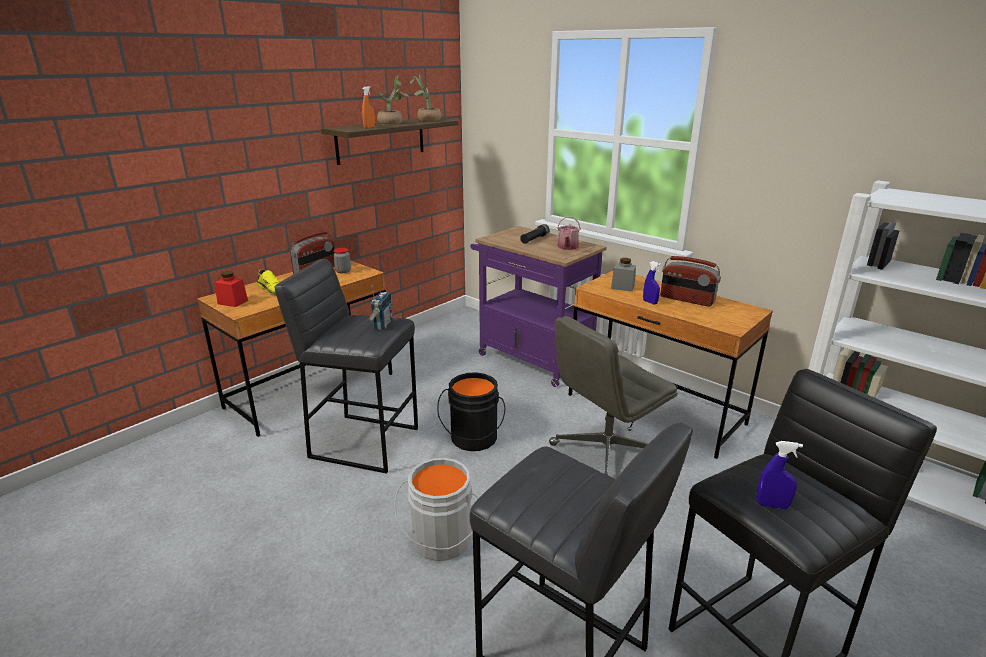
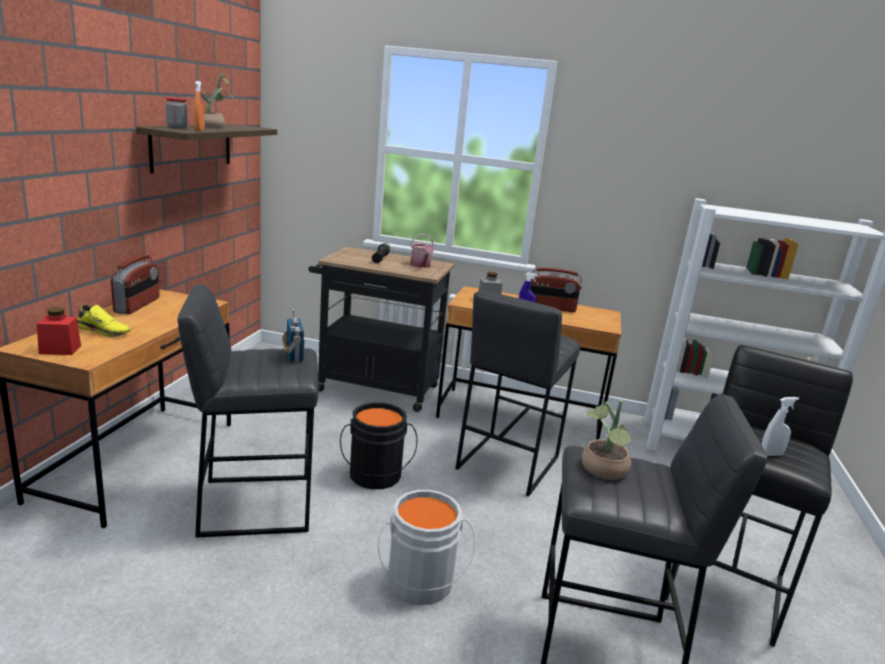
camera: 30 degrees left, 5 degrees down
(343, 271) = (175, 303): jar -> jar (177, 128)
(426, 120) = (243, 127): potted plant -> potted plant (603, 471)
(531, 359) = (374, 388): purple cart -> black cart
(605, 452) = (507, 463): grey office chair -> grey stool
(772, 505) = (771, 454): blue spray bottle -> white spray bottle

